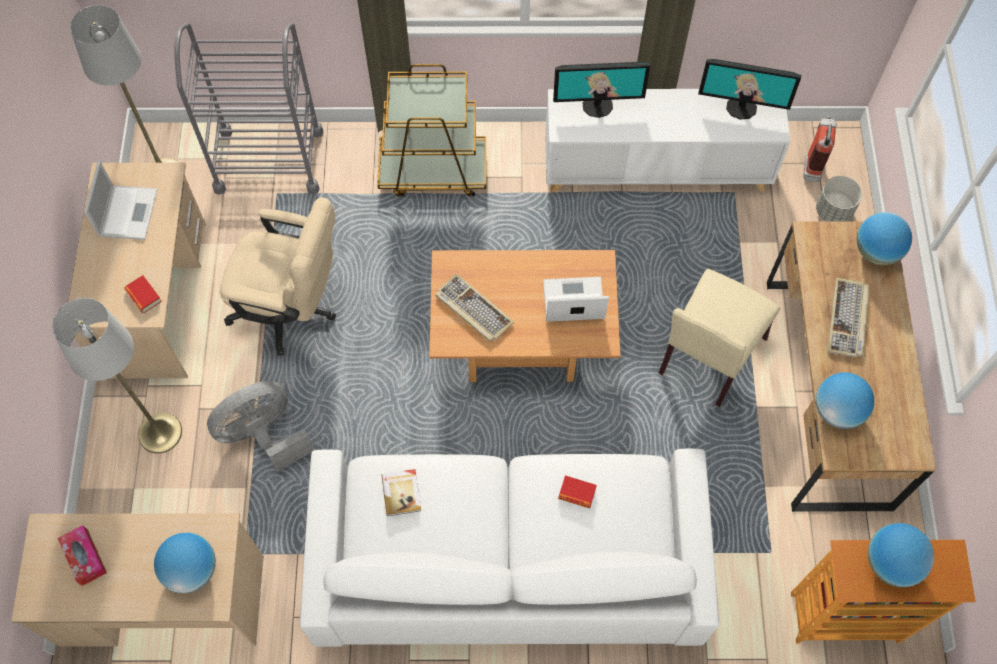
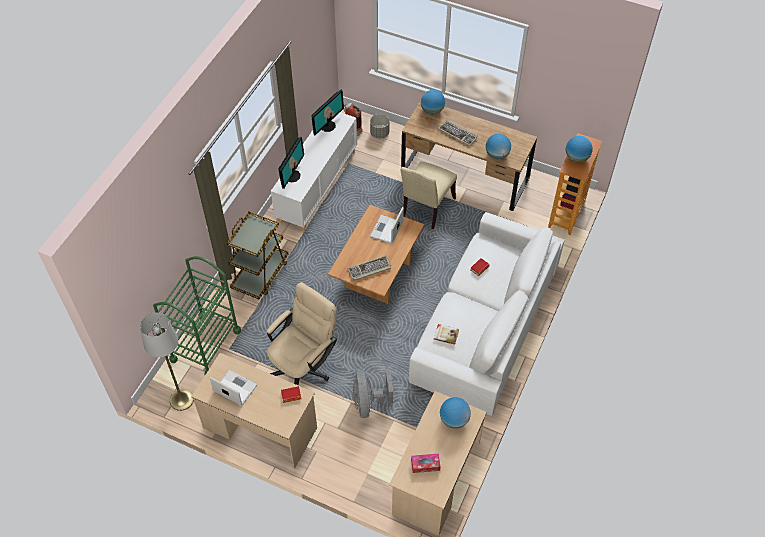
camera: 65 degrees left, 10 degrees down
(160, 432) = (342, 451): grey floor lamp -> none
(269, 160) = (205, 345): grey cart -> green cart
(707, 358) = (426, 209): beige chair -> beige chair turned 60 degrees clockwise

